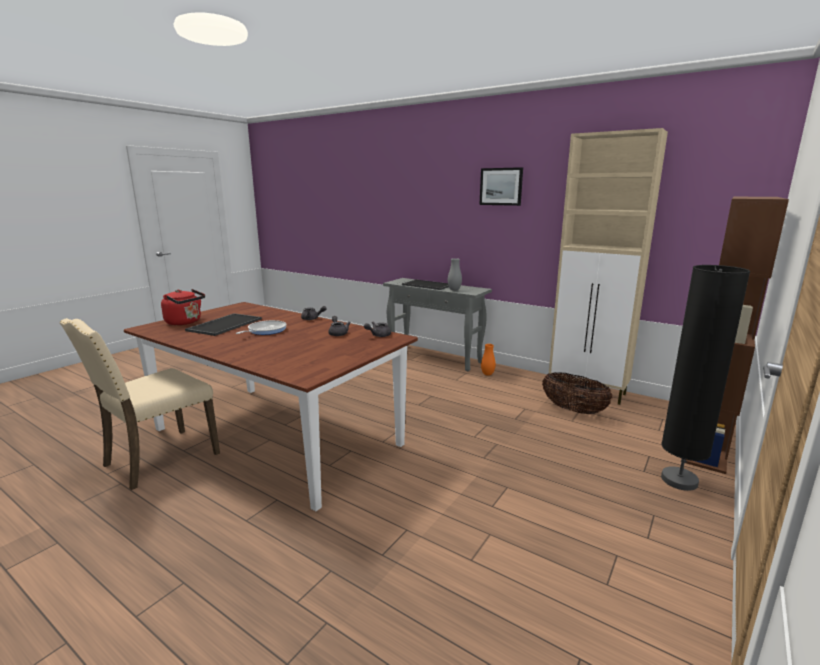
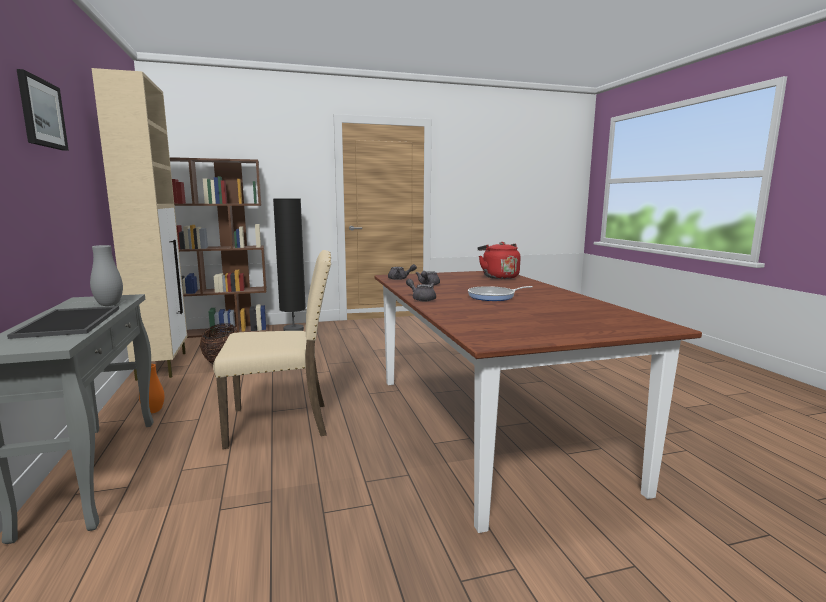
camera: 140 degrees left, 5 degrees down
(158, 459) = (629, 447): beige chair -> beige chair (281, 423)
(185, 322) = (599, 323): red kettle -> red kettle (498, 277)
(224, 324) = (538, 311): tray -> none

